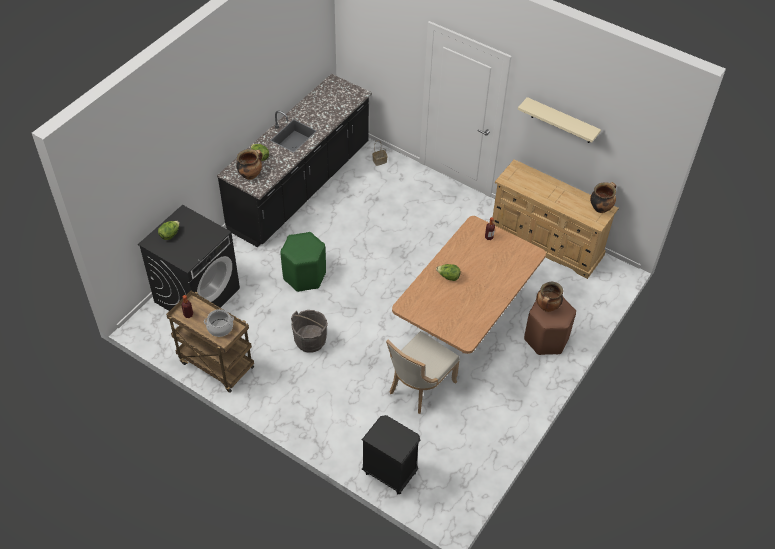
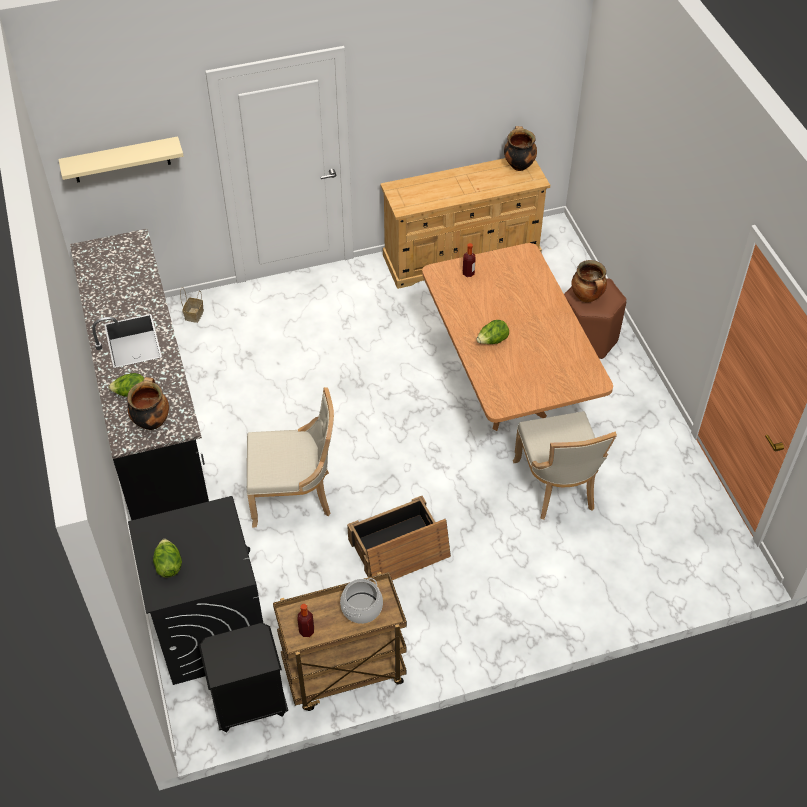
camera: 50 degrees left, 0 degrees up
(304, 276) = (294, 495): green stool -> beige chair
(310, 341) = (398, 549): grey bucket -> crate
(389, 473) = (651, 588): black nightstand -> black nightstand (249, 704)
(561, 121) = (433, 91): beige shelf -> beige shelf (121, 160)

